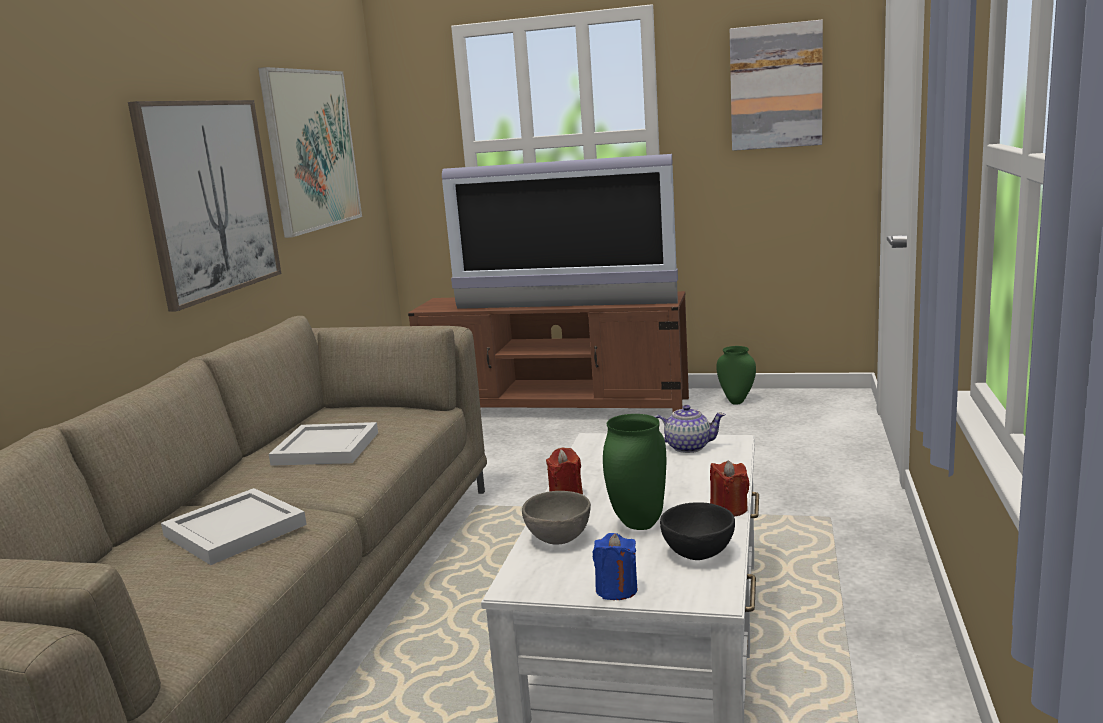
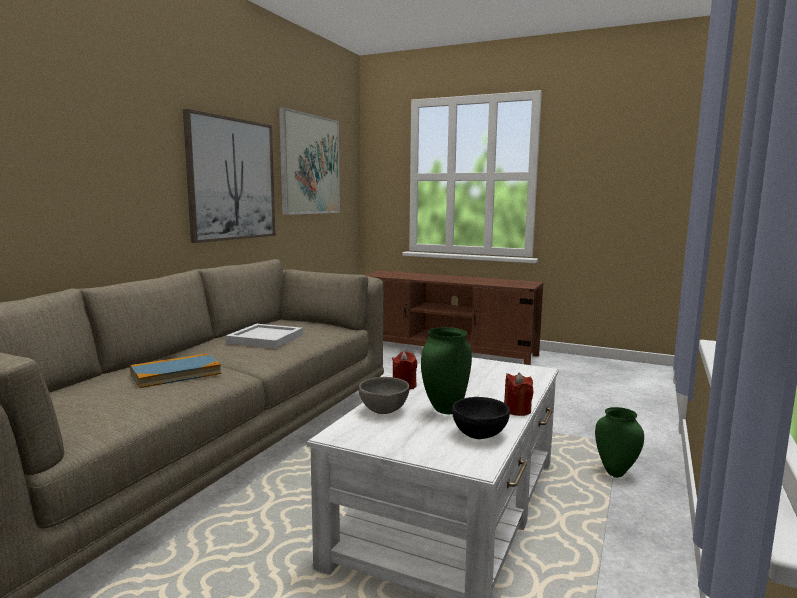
camera: 10 degrees right, 5 degrees down
(232, 530) = (176, 374): white tray -> book
(563, 306) = (458, 281): television -> none
(616, 590) = (406, 449): blue candle -> none
(687, 447) = (505, 369): teapot -> none
(736, 402) = (571, 362): green vase -> green vase (615, 473)
(776, 87) = (621, 148): picture -> none

